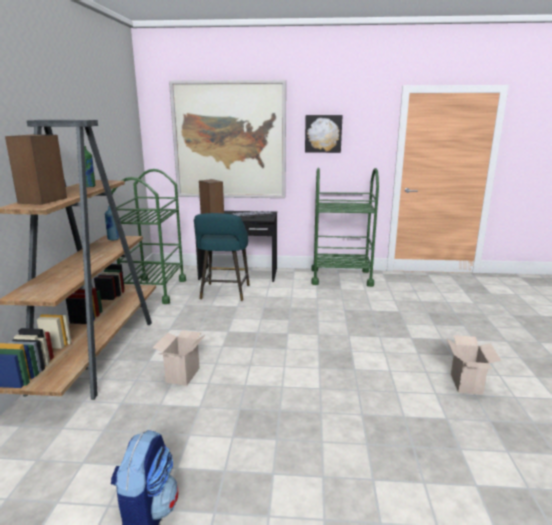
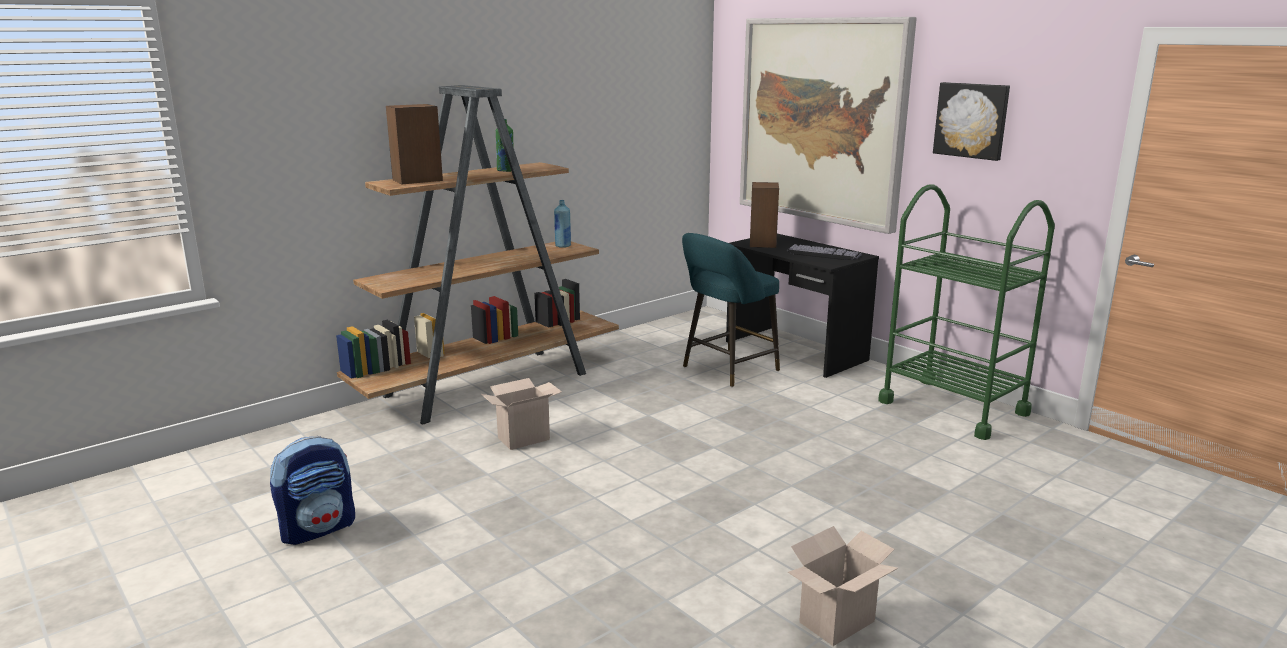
camera: 45 degrees right, 0 degrees up
(154, 290) = (651, 338): green cart -> none

